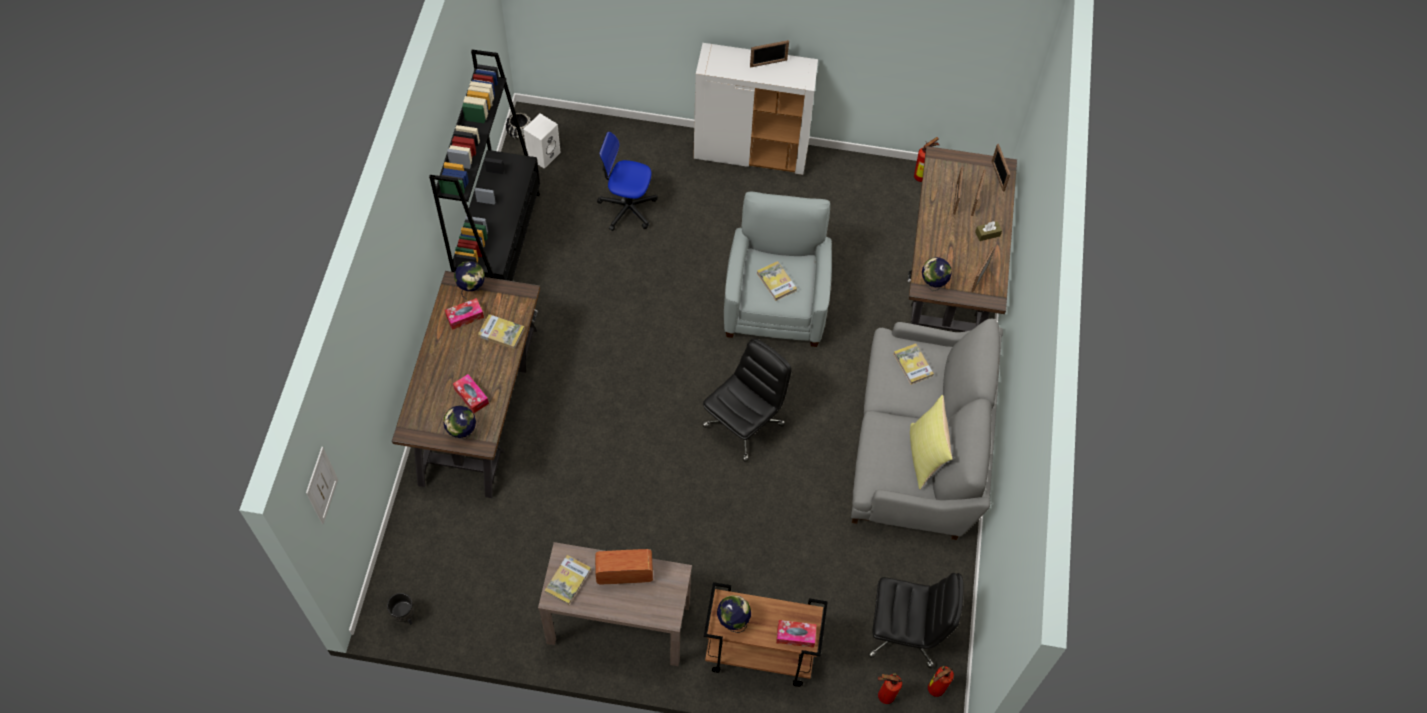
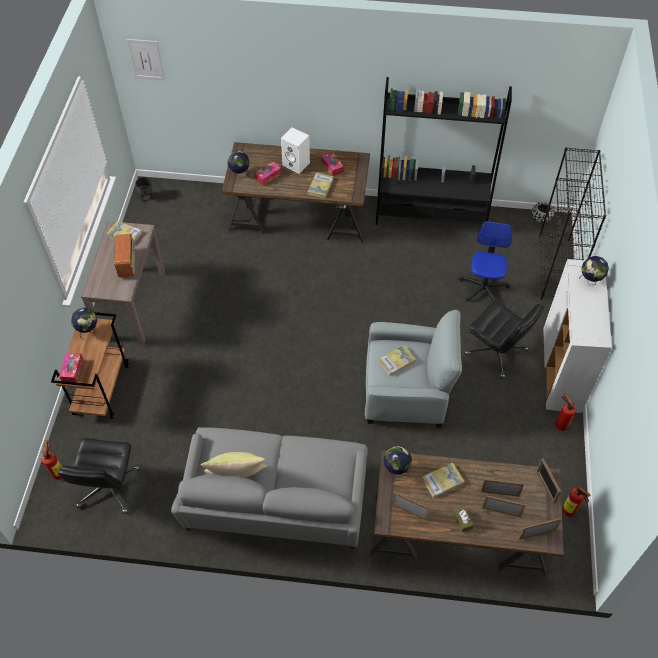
camera: 90 degrees right, 5 degrees down
(472, 289) = (356, 168): globe -> globe (590, 281)
(543, 154) = (523, 233): white speaker -> white speaker (297, 164)
(605, 132) = (555, 269): none -> black bookcase
(744, 424) = (291, 373): black office chair -> black office chair (497, 352)
(768, 63) = (594, 309): picture frame -> picture frame (545, 486)
(913, 365) = (325, 467): book -> book (442, 481)
(933, 690) = (59, 508): fire extinguisher -> fire extinguisher (559, 424)

